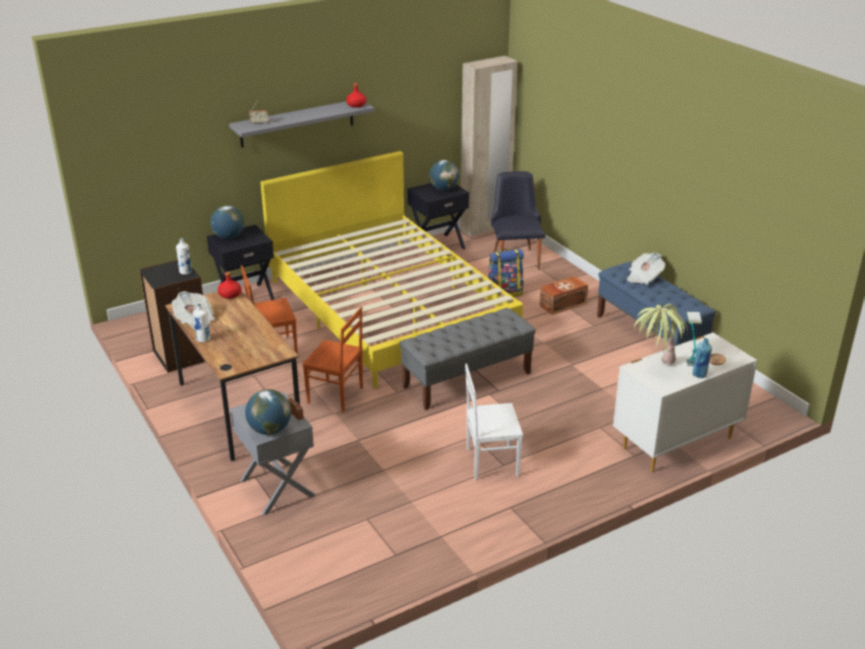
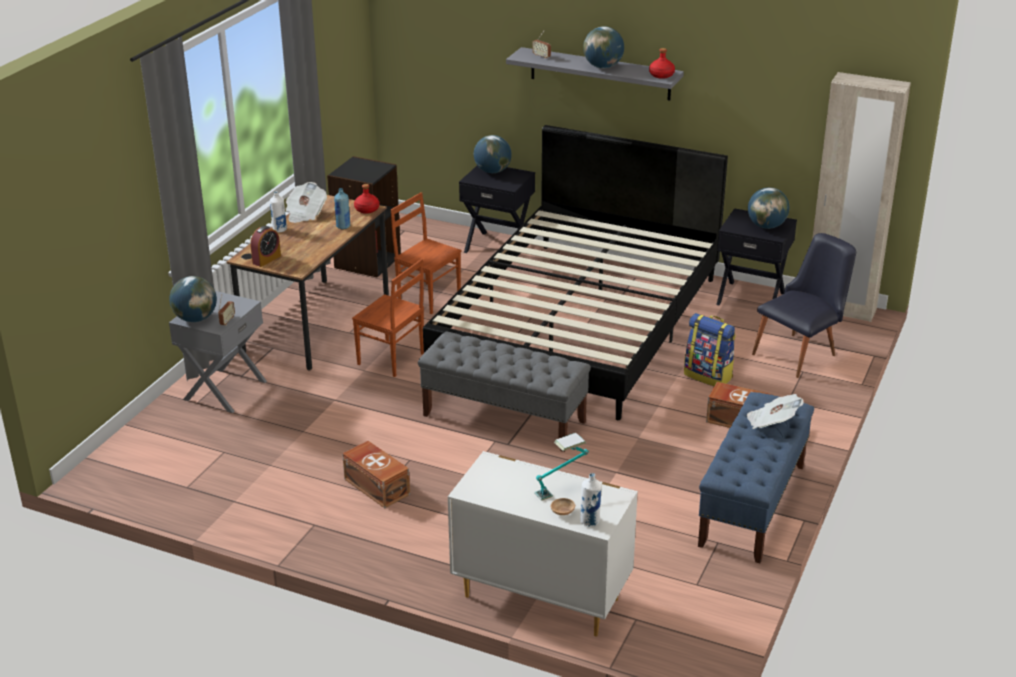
camera: 55 degrees right, 0 degrees up
(185, 272) = (372, 175): white bottle -> white bottle (590, 521)
(245, 360) = (266, 259): none -> alarm clock
(312, 114) = (603, 67): none -> globe
(336, 396) = (391, 359): brown chair -> brown chair turned 45 degrees counterclockwise
(389, 309) = (580, 323): yellow bed -> black bed
(491, 461) = (377, 486): white chair -> brown storage box
(655, 367) = (506, 473): potted plant -> none
(699, 375) = (523, 508): blue bottle -> blue bottle (343, 226)

